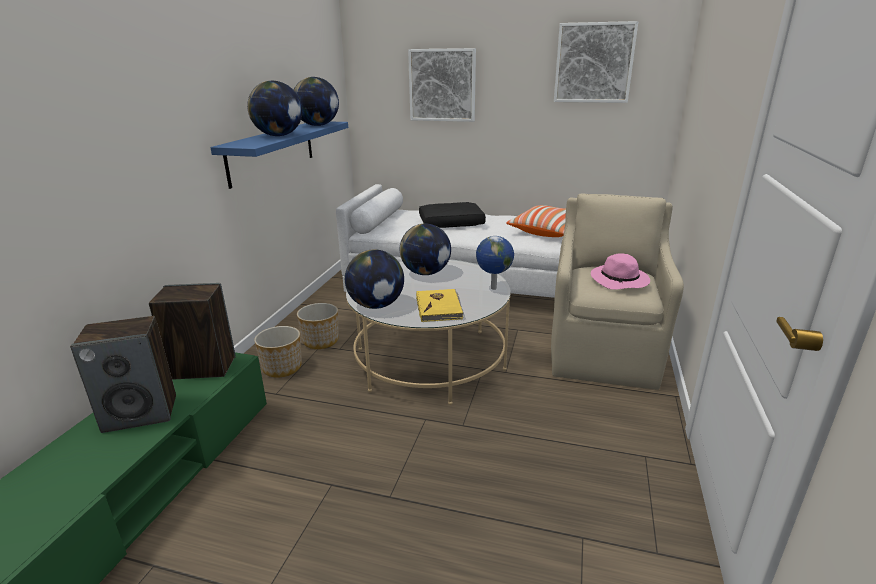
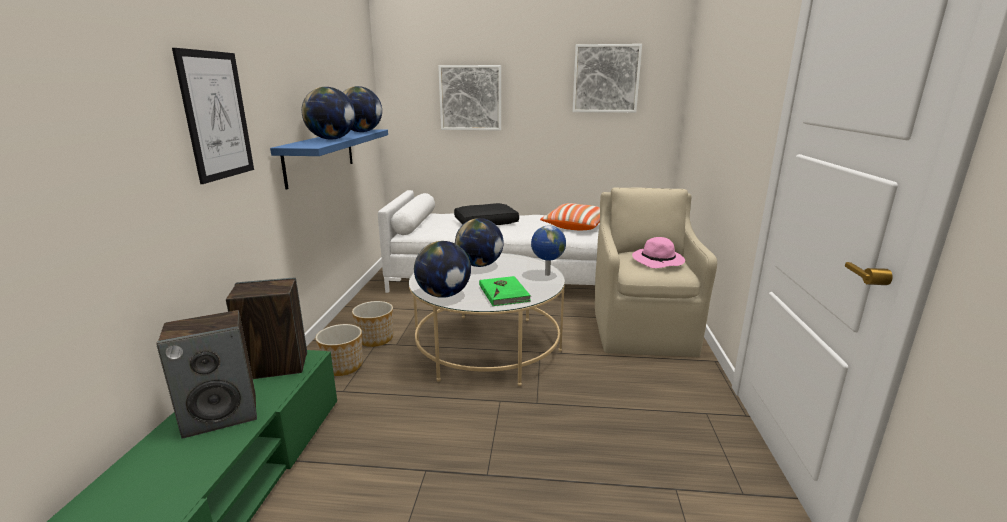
camera: 10 degrees left, 5 degrees down
(146, 118) = (216, 116): none -> picture
(439, 307) = (504, 293): yellow book -> green book

